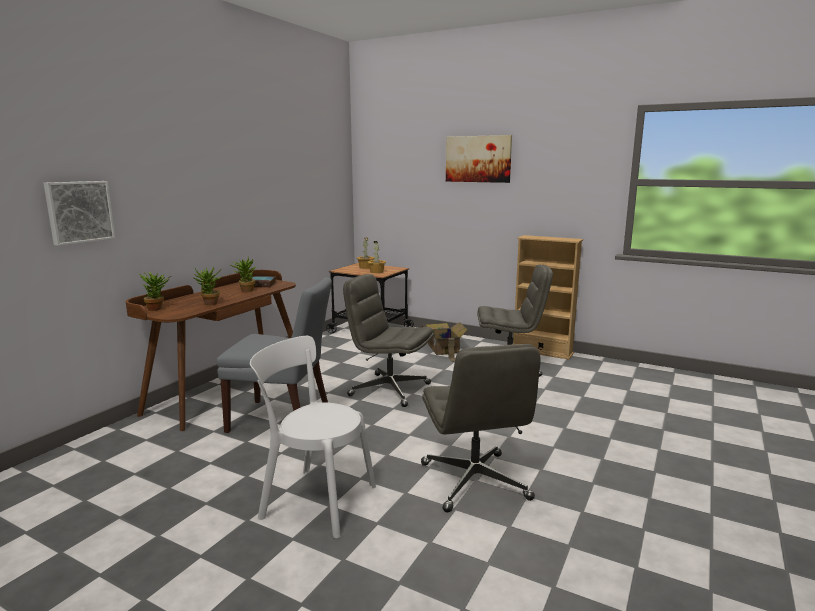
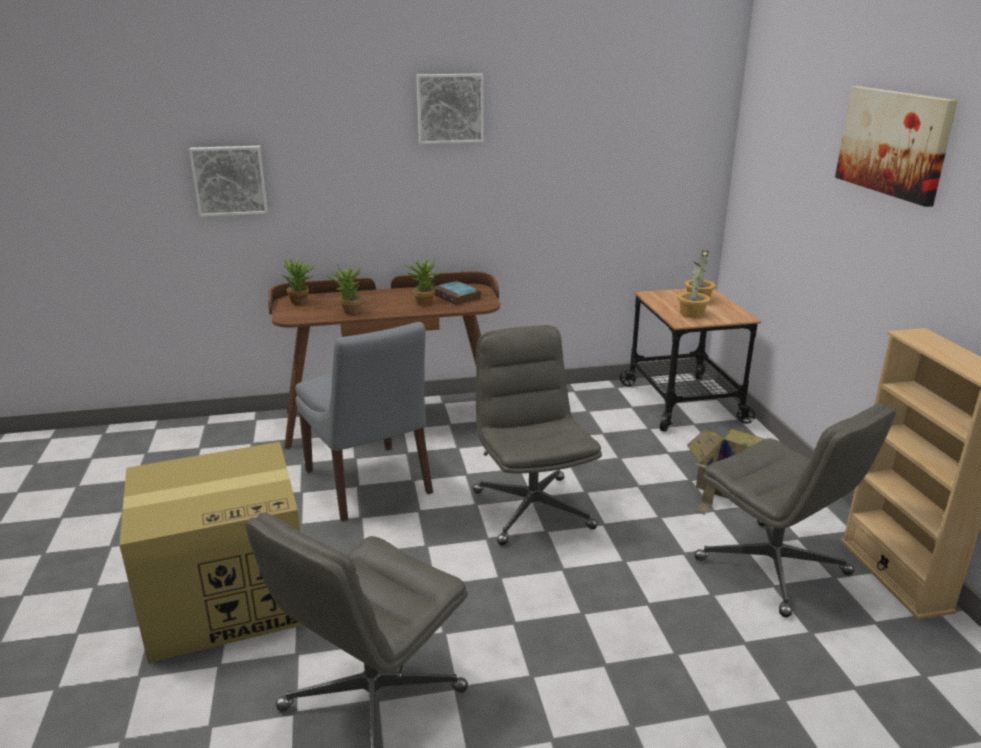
camera: 50 degrees right, 10 degrees up
(226, 154) = (450, 108): none -> picture
(314, 499) = (230, 597): white chair -> cardboard box

